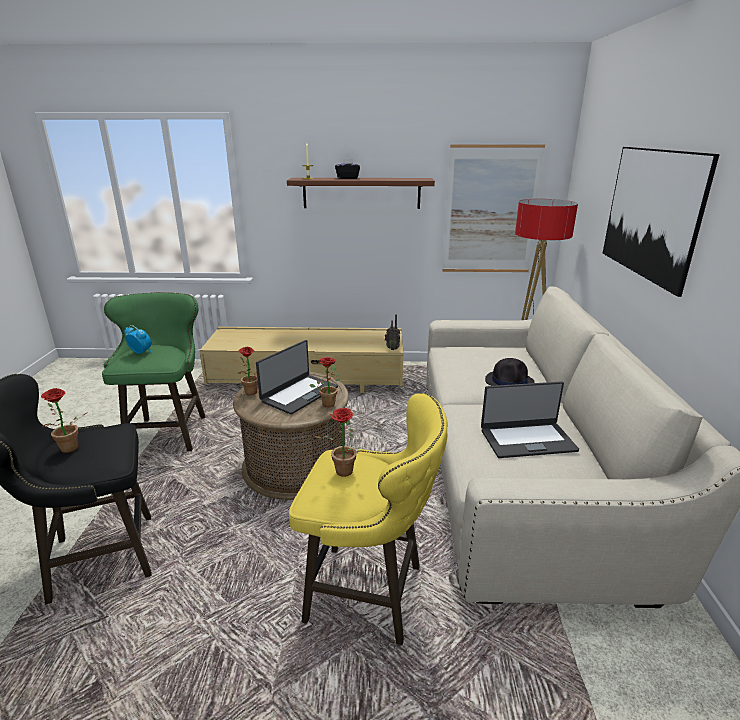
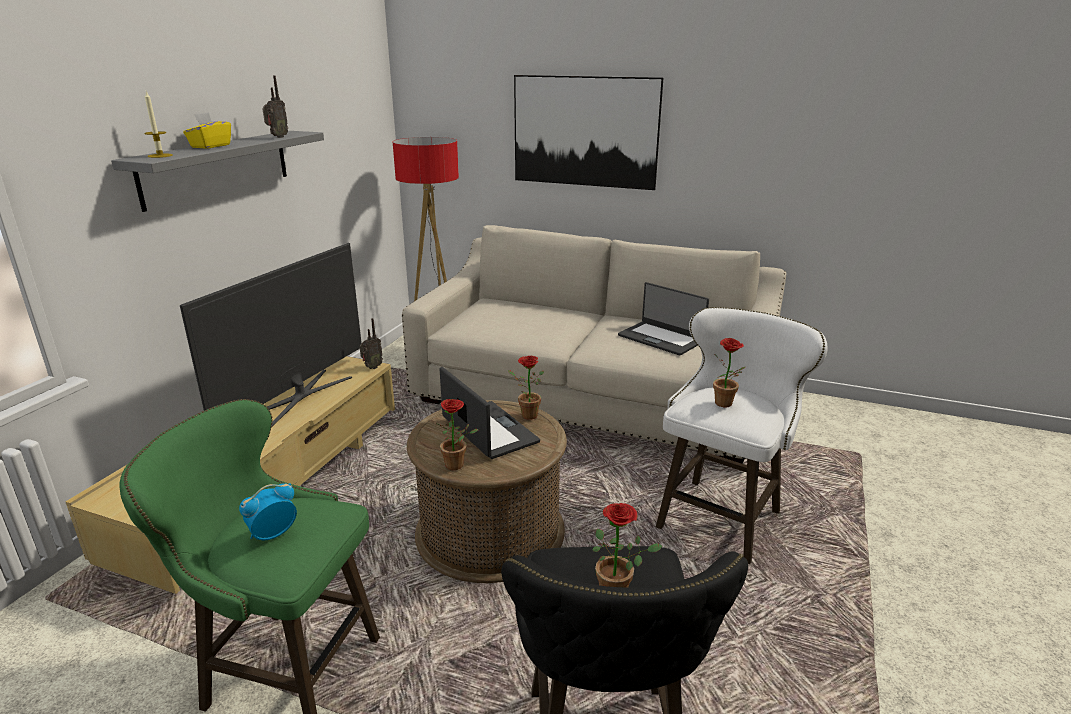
camera: 70 degrees left, 0 degrees up
(338, 340) = (298, 397): none -> television
(348, 178) = (210, 146): black tissue box -> yellow tissue box
(361, 193) = (217, 168): brown shelf -> grey shelf
(370, 594) = (721, 516): yellow stool -> white stool
(396, 179) = (277, 137): none -> radio
(490, 211) = (347, 164): picture -> none
(509, 381) = (557, 319): black hat -> none
(527, 439) = (661, 338): laptop -> laptop turned 120 degrees clockwise

